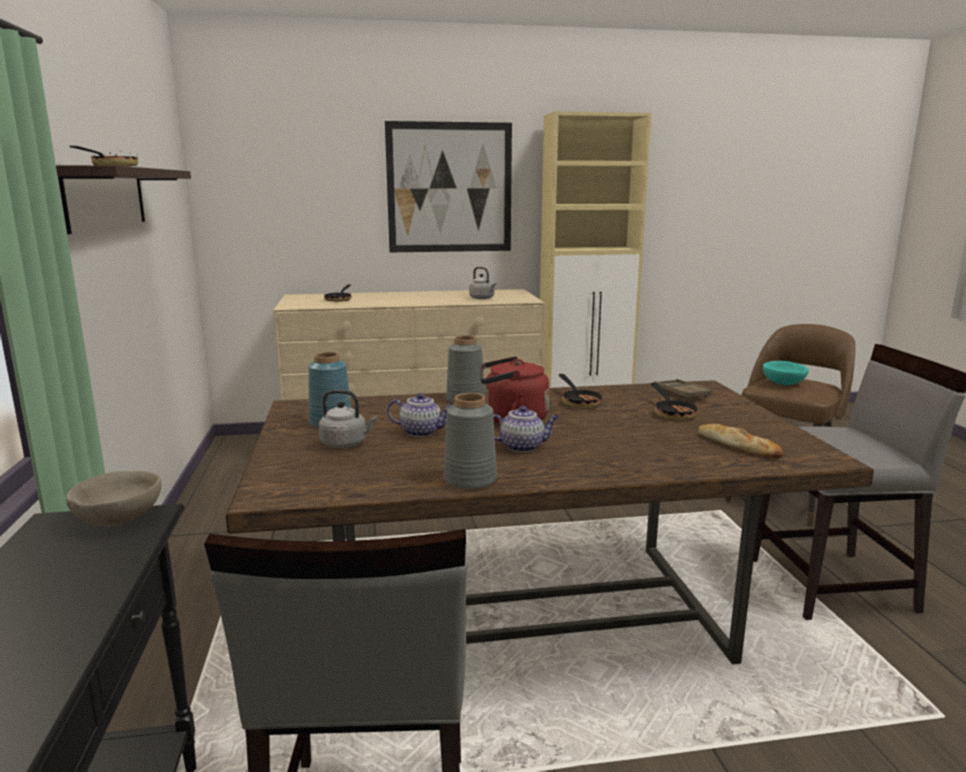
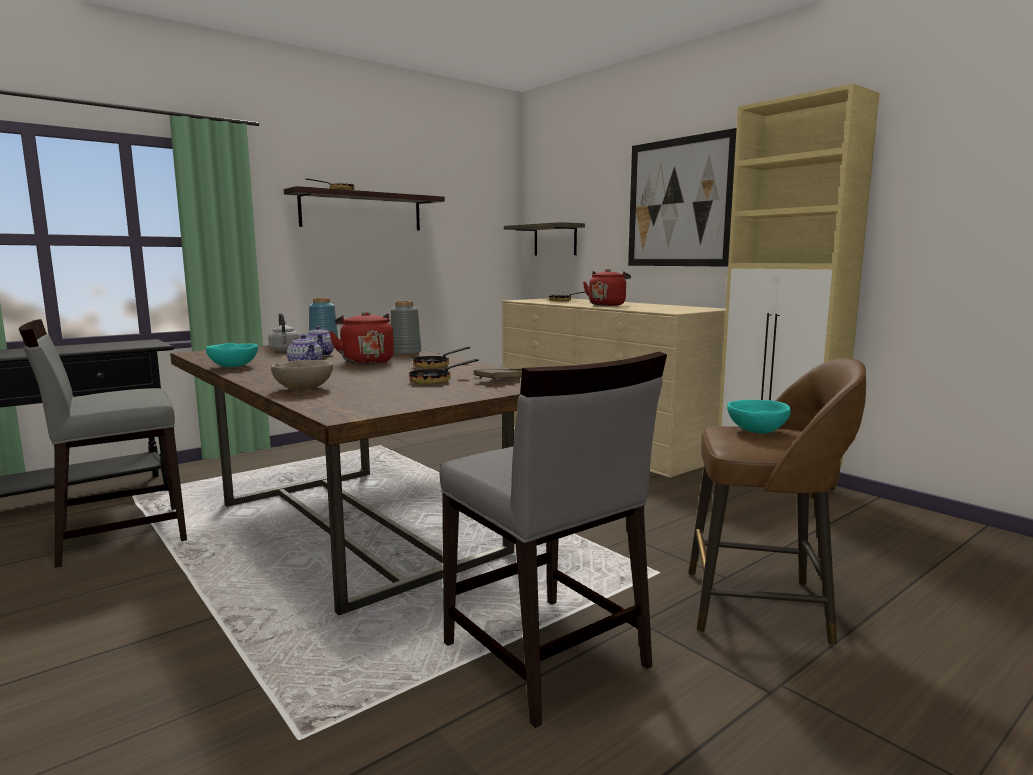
camera: 60 degrees right, 5 degrees down
(120, 519) = (150, 343): beige bowl -> beige bowl (304, 389)
(263, 223) = (555, 240): none -> shelf
(420, 299) = (607, 305): none -> red kettle
(471, 480) = (234, 366): grey vase -> turquoise bowl
(483, 298) = (651, 308): grey kettle -> none
(738, 446) = (356, 396): bread -> none

